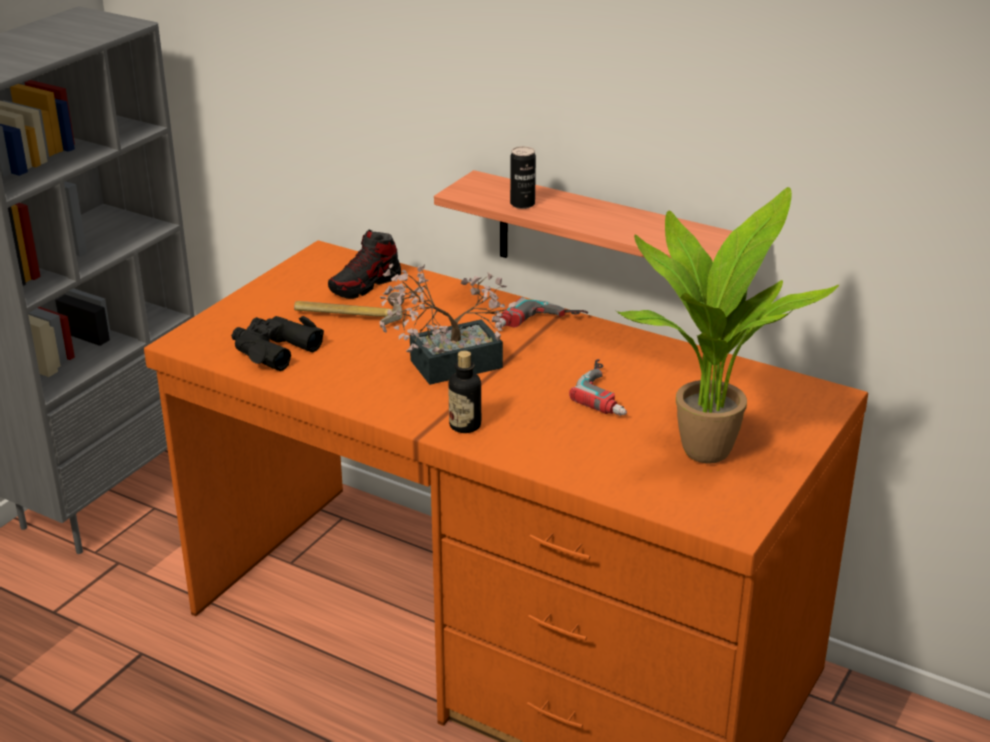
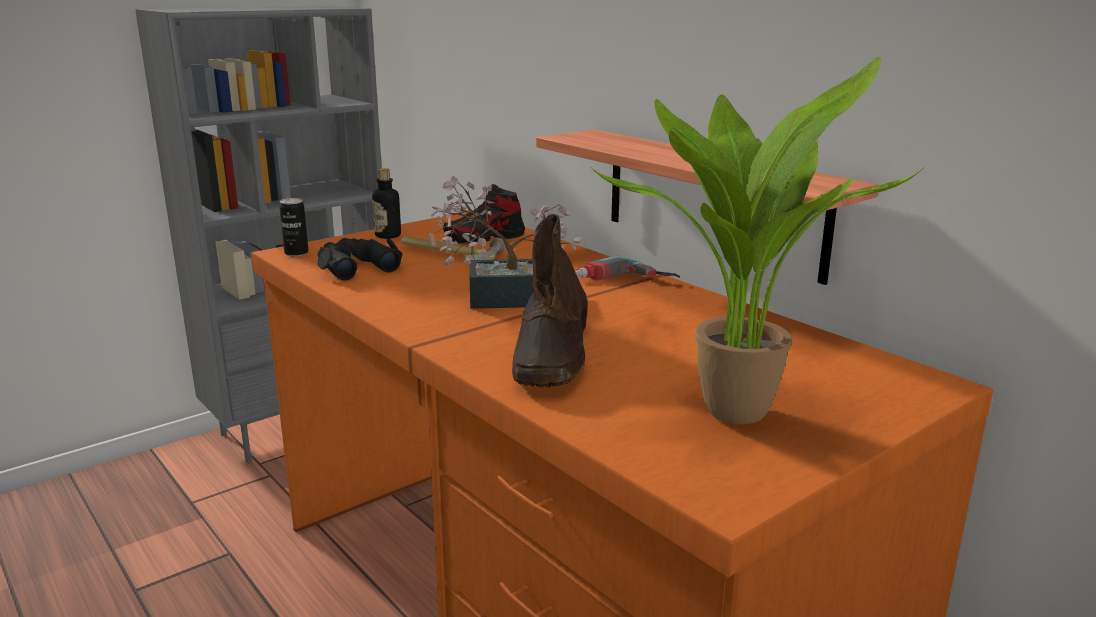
camera: 20 degrees right, 10 degrees down
(465, 425) = (472, 344): bottle -> bottle (388, 235)
(522, 204) = (616, 146): can -> can (296, 253)
(538, 424) = (552, 355): none -> brown boot
(609, 393) = (656, 342): power drill -> none

